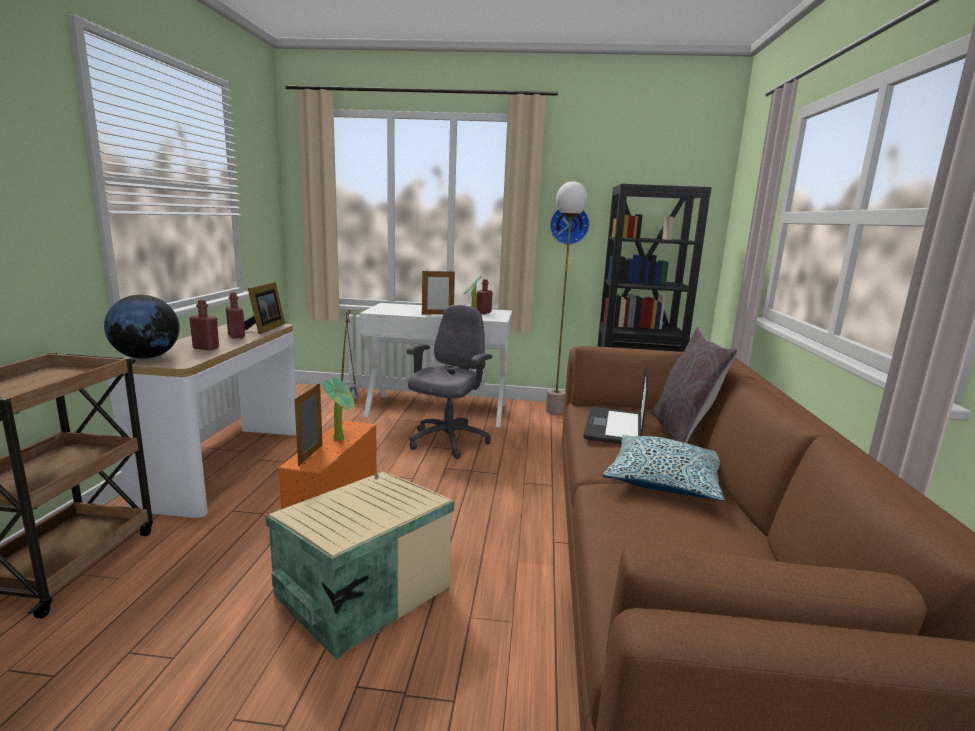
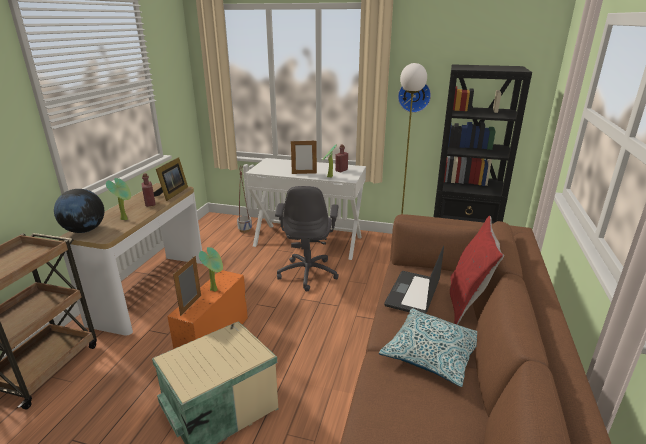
camera: 10 degrees right, 10 degrees up
(206, 348) = (126, 219): red bottle -> potted plant
(447, 442) = (308, 273): grey office chair -> grey office chair turned 150 degrees clockwise
(682, 433) = (467, 301): grey pillow -> red pillow

